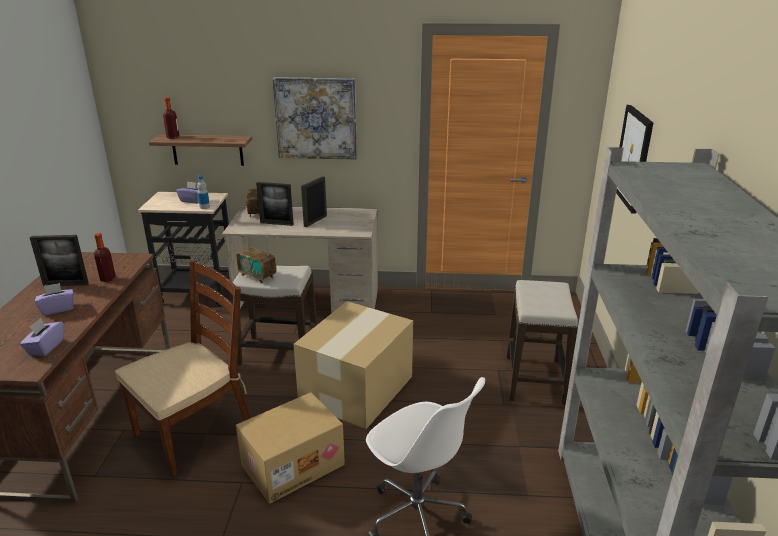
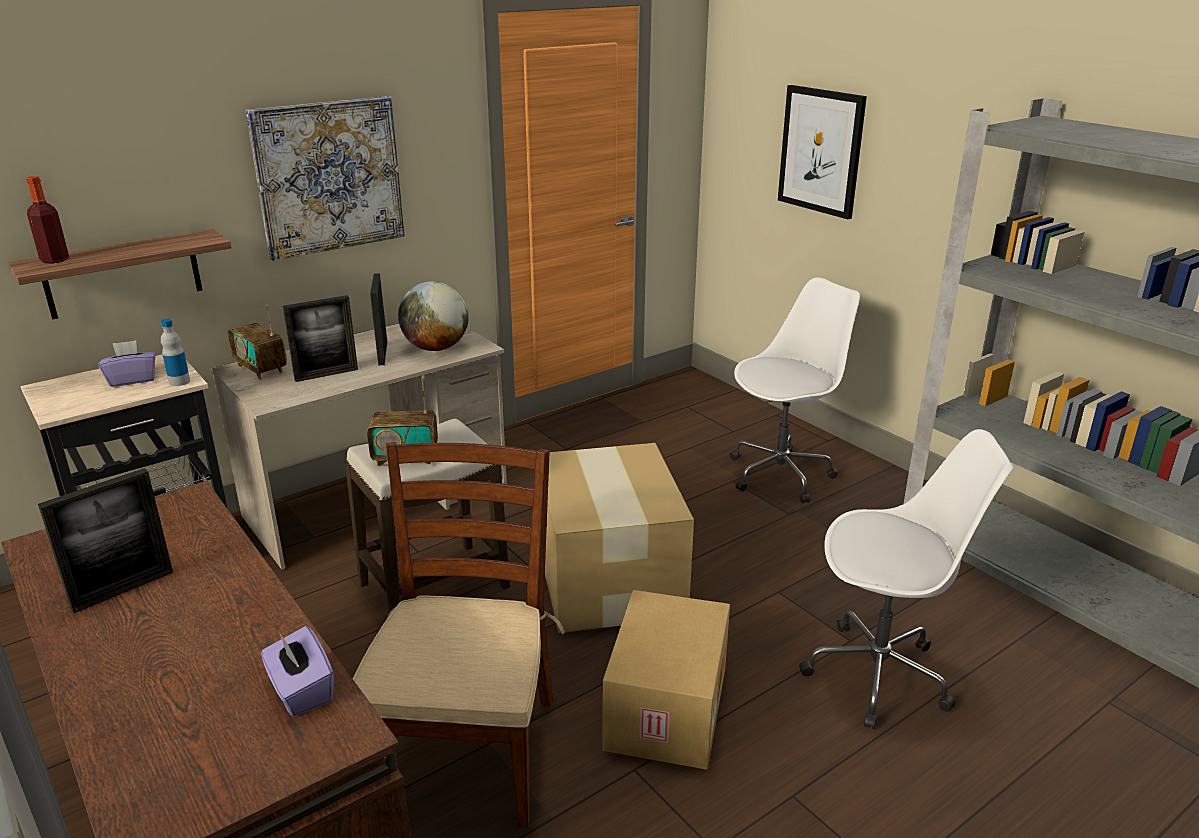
camera: 40 degrees left, 0 degrees up
(58, 309) = (193, 629): purple tissue box -> none
(108, 279) = (197, 547): bottle -> none
(342, 226) = (436, 348): none -> globe
(535, 380) = (782, 474): stool -> white office chair

